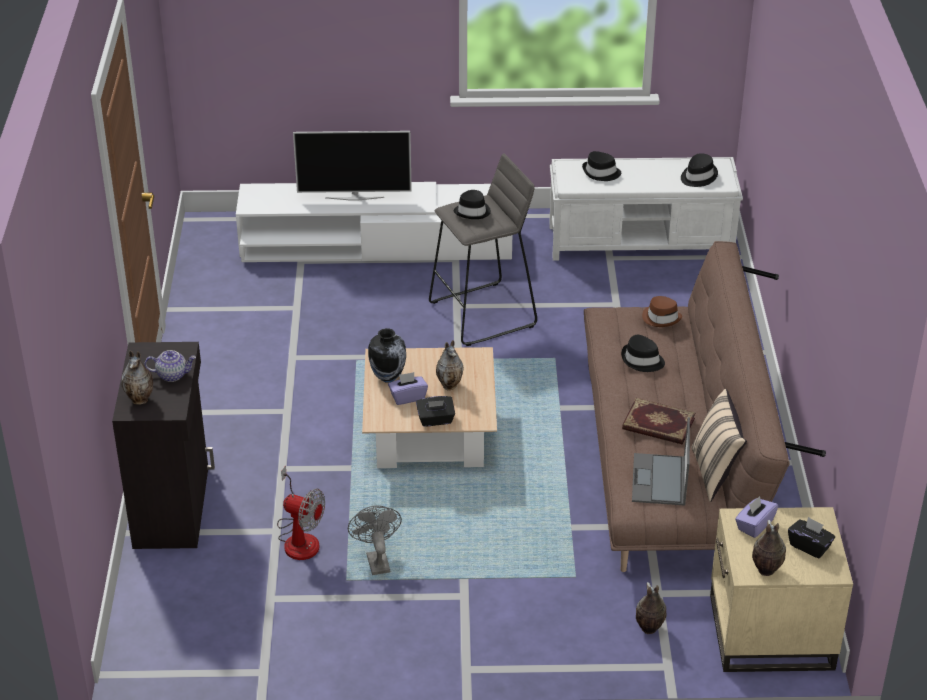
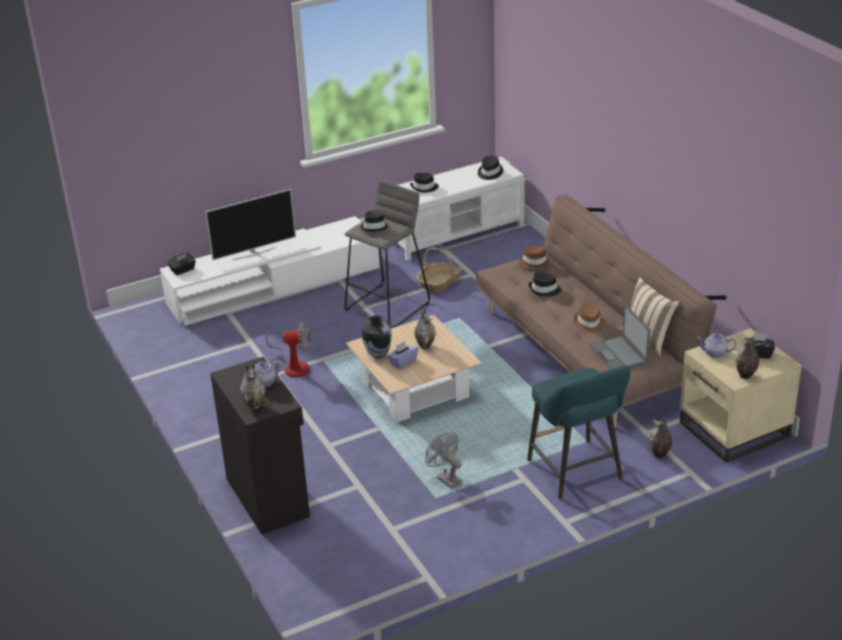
camera: 25 degrees left, 5 degrees down
(299, 538) = (379, 484): fan -> fan (291, 366)
(435, 420) = (435, 370): black tissue box -> black tissue box (183, 270)
(531, 612) = (577, 473): none -> turquoise stool
(568, 302) = (439, 282): none -> basket
(658, 425) = (589, 323): book -> brown hat
(754, 525) = (714, 353): purple tissue box -> teapot

